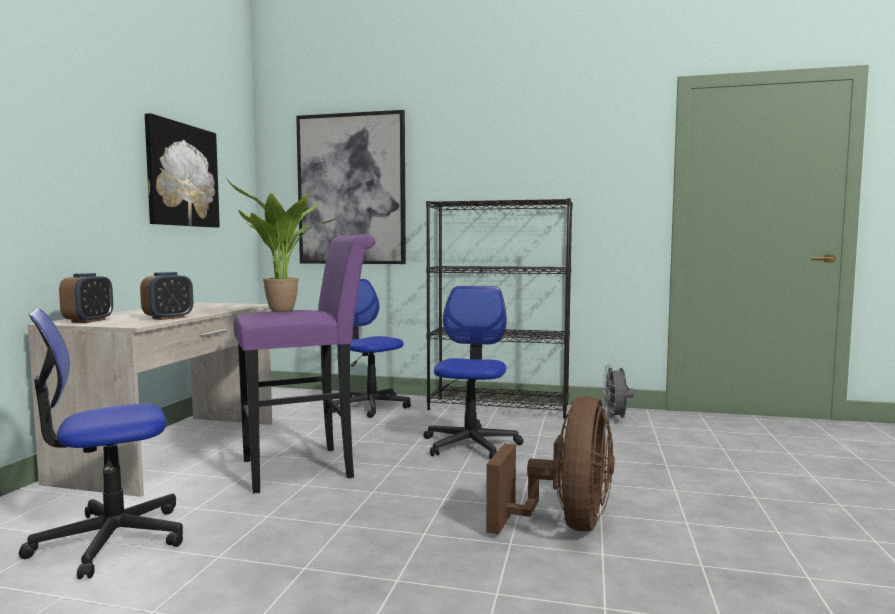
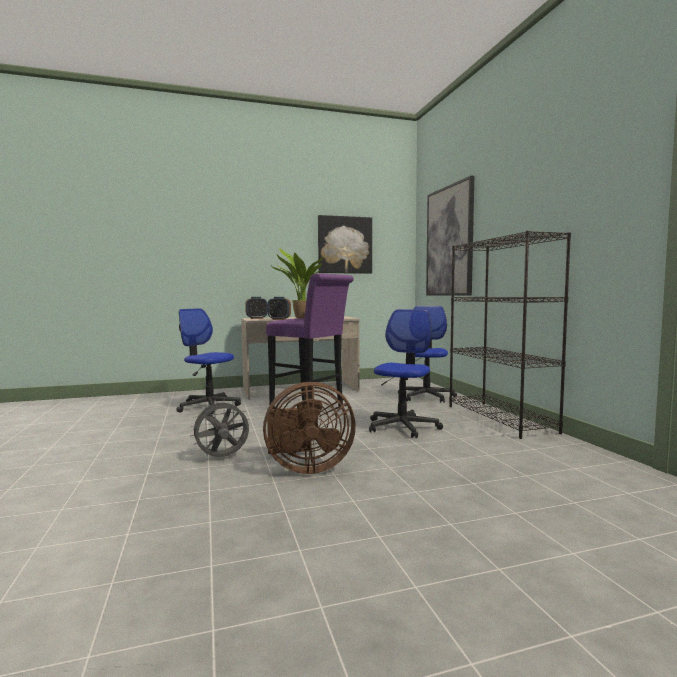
camera: 60 degrees right, 0 degrees up
(470, 445) = (402, 427): office chair -> office chair turned 45 degrees counterclockwise
(615, 420) = (558, 453): grey fan -> grey fan (222, 458)

